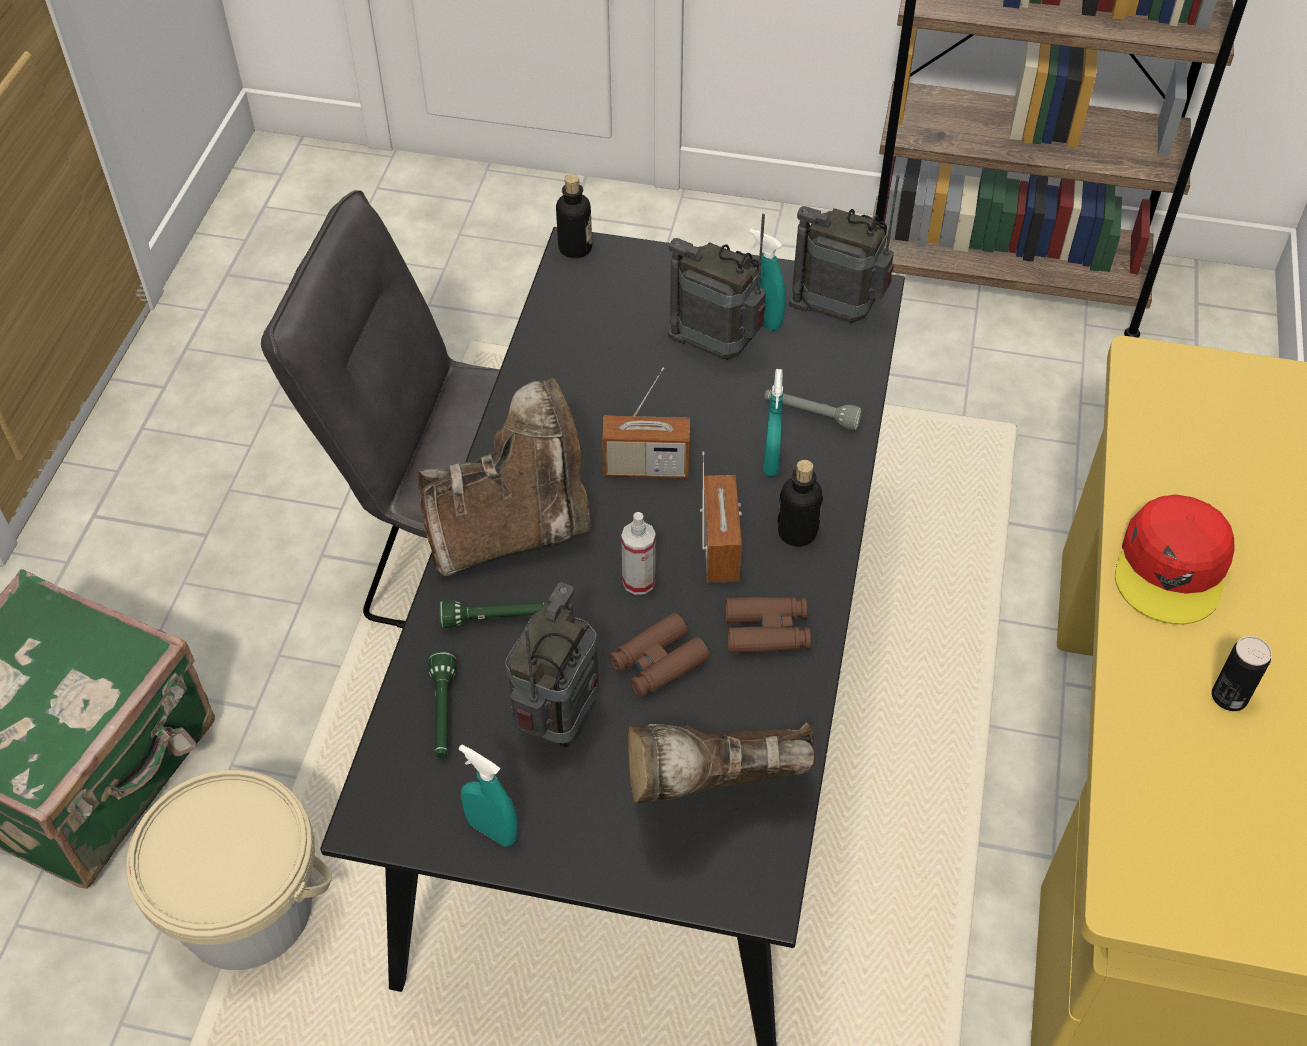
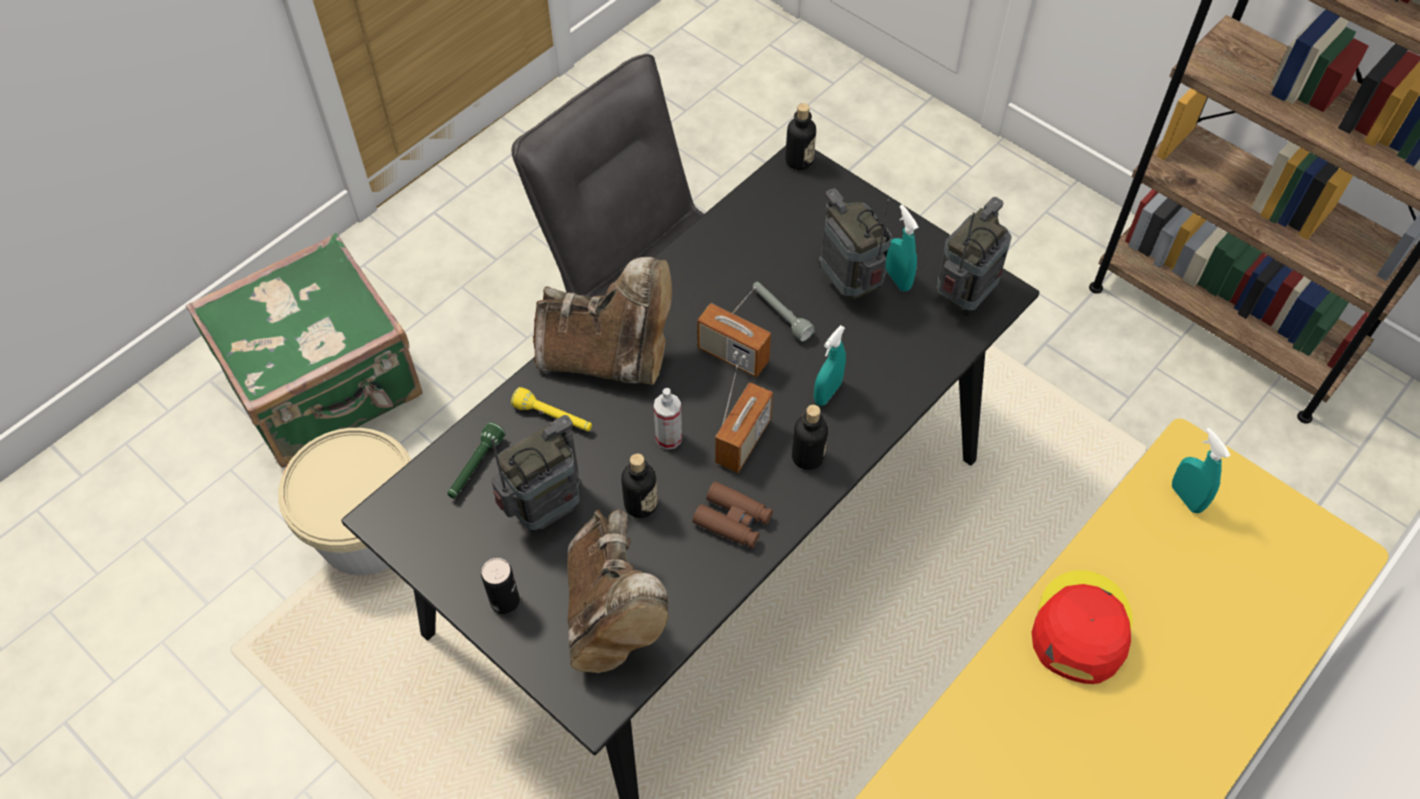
camera: 30 degrees right, 5 degrees up
(492, 830) = (452, 565): turquoise spray bottle -> turquoise spray bottle (1186, 498)
(495, 619) = (554, 417): green flashlight -> yellow flashlight
(658, 662) = (641, 504): brown binoculars -> bottle
(710, 794) = (610, 617): brown boot -> brown boot turned 120 degrees counterclockwise
(810, 415) = (883, 370): grey flashlight -> grey flashlight (780, 315)
(838, 312) = (964, 297): radio -> radio turned 75 degrees clockwise
(1172, 568) = (1080, 628): red cap -> red cap turned 150 degrees clockwise
(1229, 697) = (1048, 752): can -> can (505, 601)

